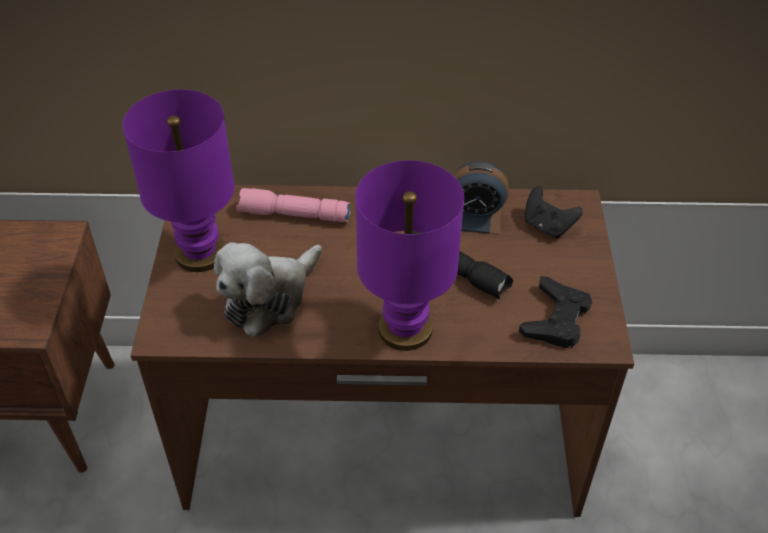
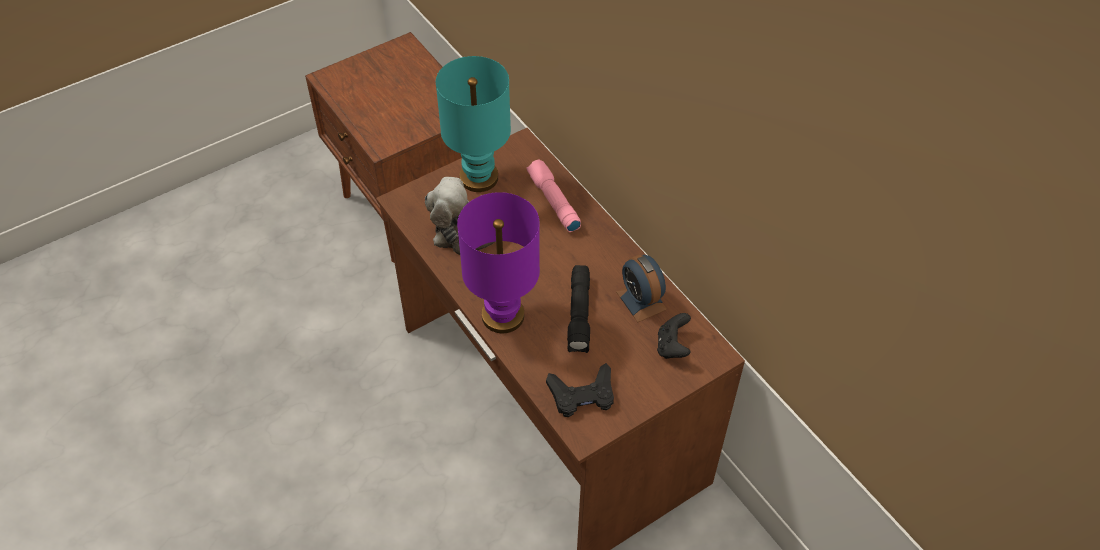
camera: 55 degrees right, 5 degrees up
(199, 254) = (477, 177): purple table lamp -> turquoise table lamp

